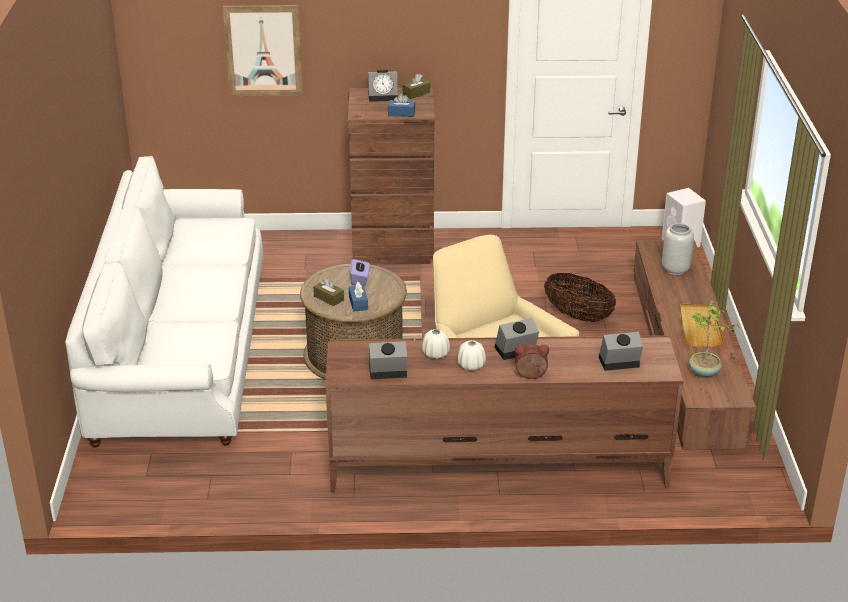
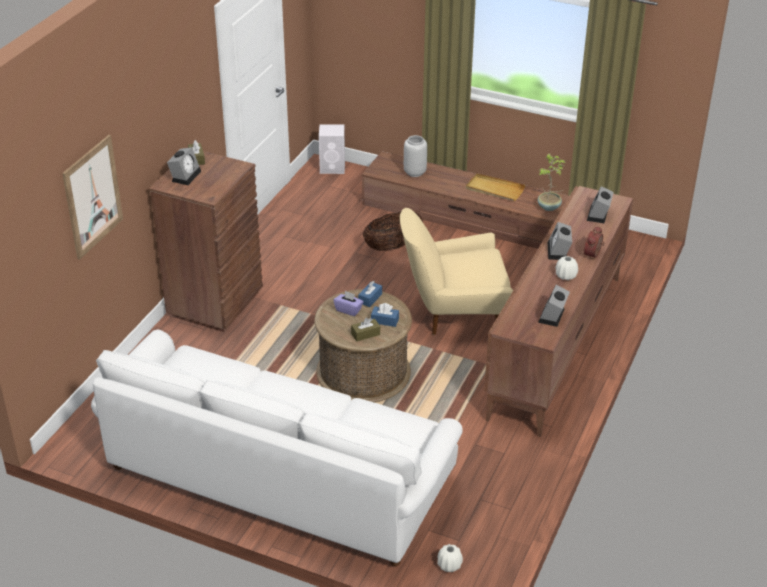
camera: 65 degrees left, 5 degrees up
(401, 113) = (228, 176): blue tissue box -> blue tissue box (370, 298)
(435, 354) = (541, 287): white vase -> white vase (449, 565)

